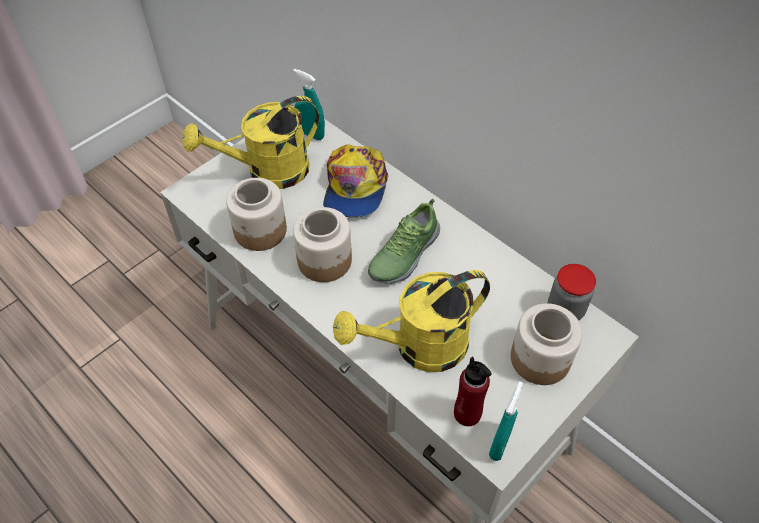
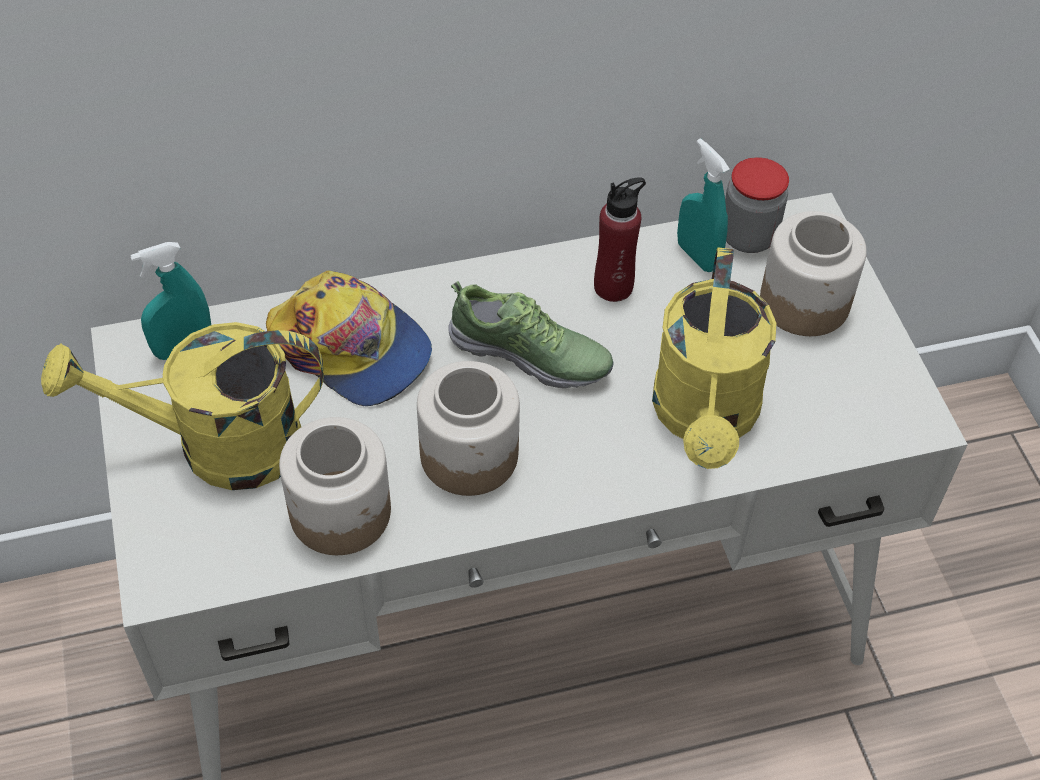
camera: 60 degrees left, 0 degrees up
(267, 172) = (217, 446): yellow watering can -> yellow watering can turned 75 degrees clockwise
(403, 254) = (530, 355): shoe -> shoe turned 45 degrees counterclockwise
(467, 413) = (840, 420): red bottle -> red bottle (613, 287)
(499, 444) = (902, 410): turquoise spray bottle -> turquoise spray bottle (697, 256)

